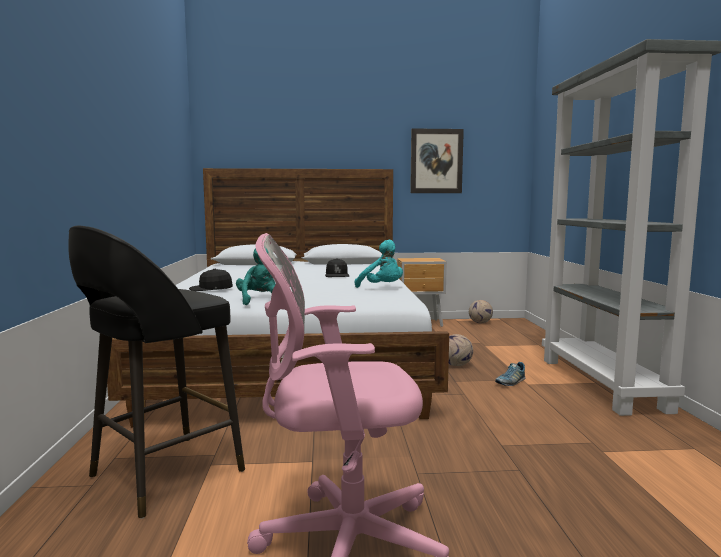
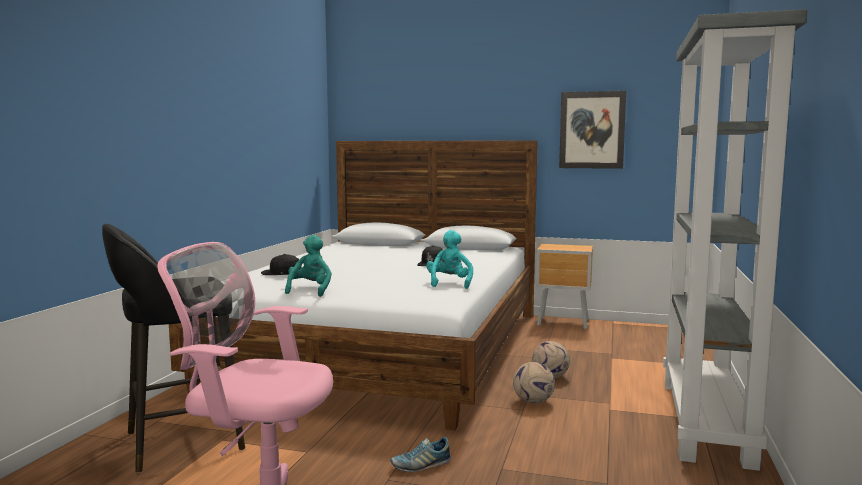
camera: 20 degrees right, 0 degrees up
(382, 288) = (449, 283): turquoise plush toy -> turquoise plush toy turned 150 degrees counterclockwise
(480, 323) = (639, 329): football -> football (533, 402)
(510, 382) = (591, 404): shoe -> shoe (421, 465)

